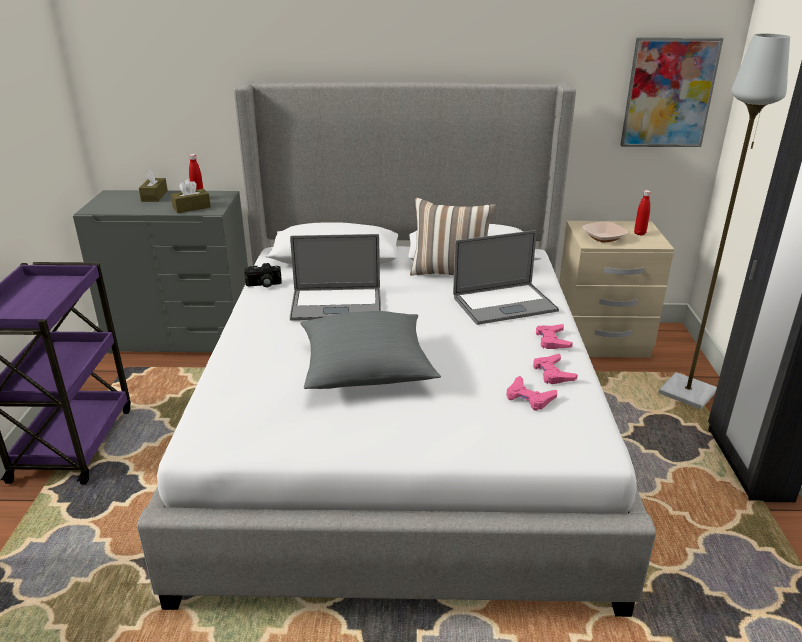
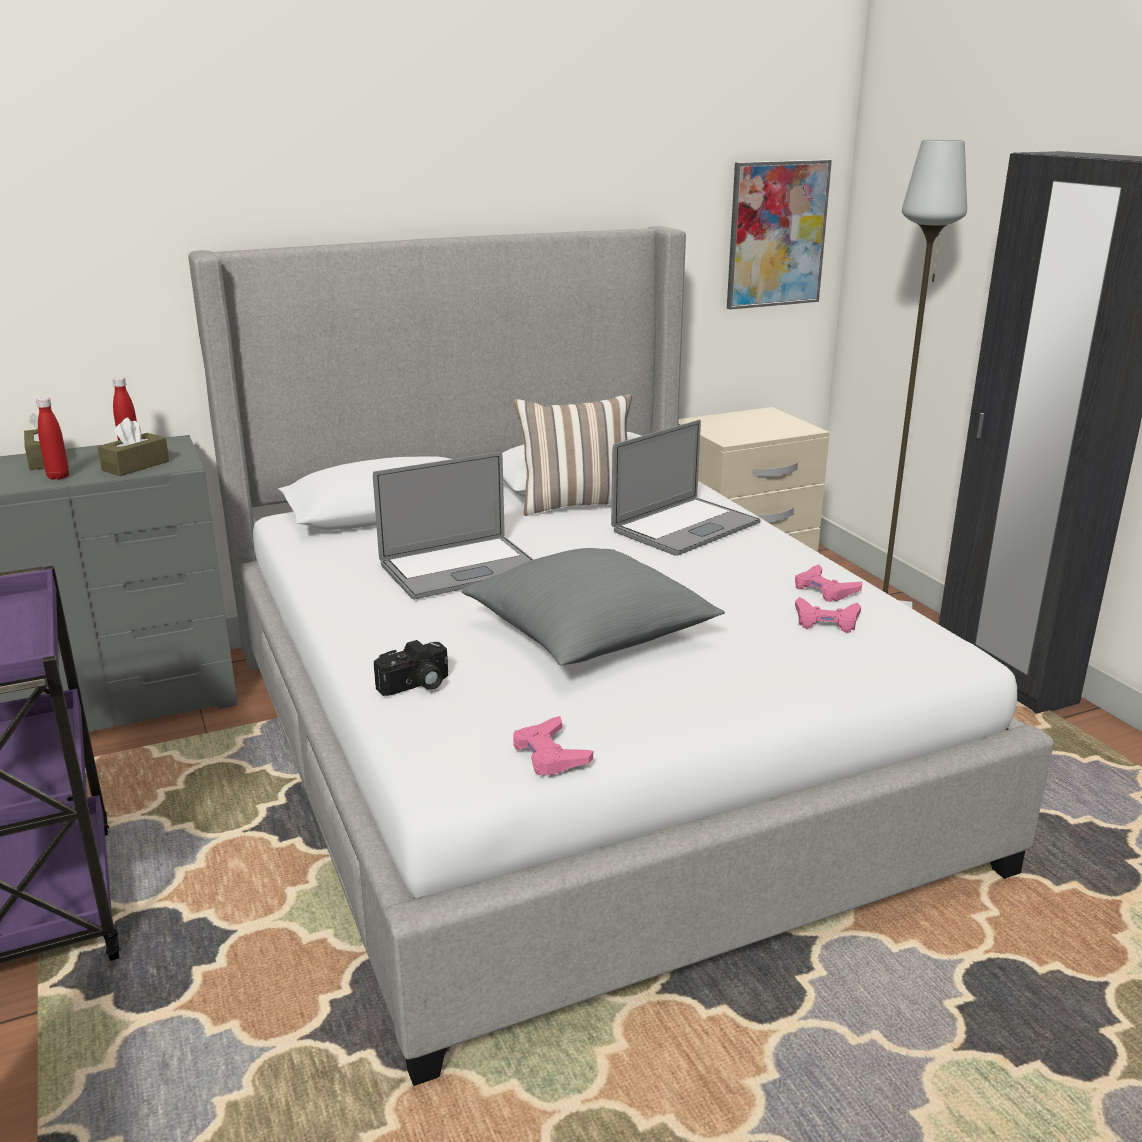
camera: 25 degrees left, 5 degrees down
(263, 284) = (316, 564): camera -> camera (416, 686)
(552, 340) = (786, 555): pink game controller -> pink game controller (550, 754)
(603, 238) = (737, 432): bowl -> none
(639, 233) = (774, 421): red bottle -> red bottle (58, 477)

